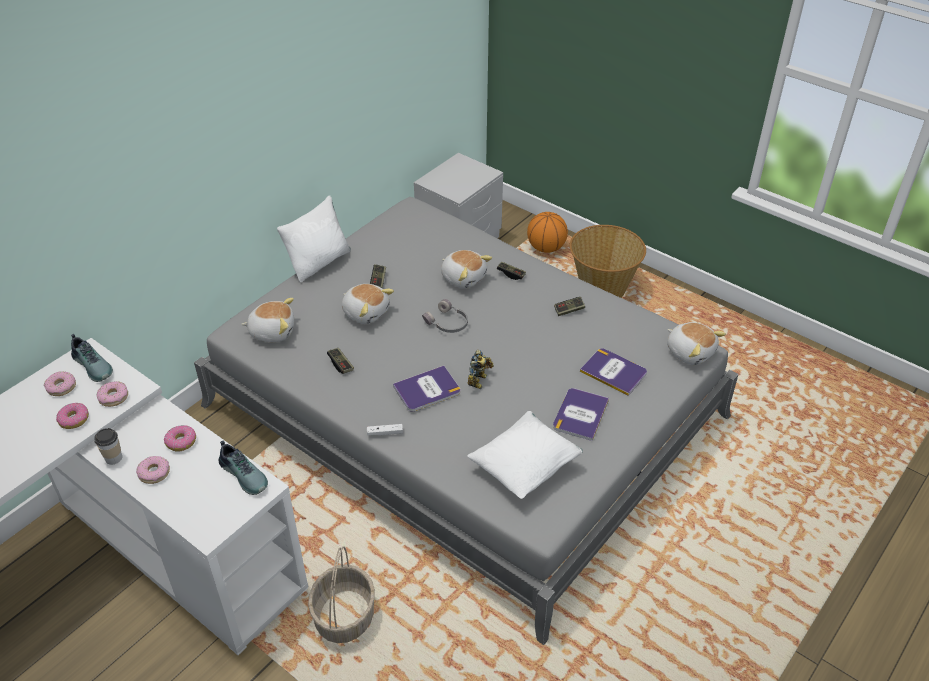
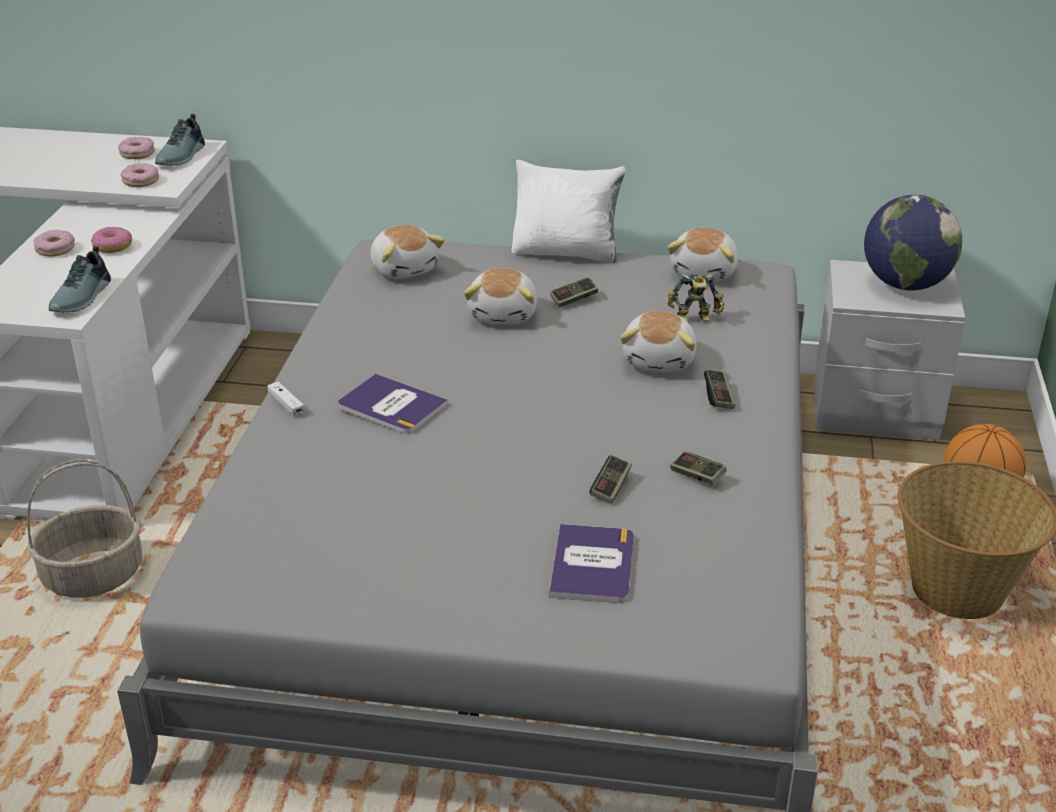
camera: 60 degrees right, 10 degrees down
(74, 419) = (93, 175): donut -> none
(113, 458) = (65, 222): cup -> none
(340, 364) = (387, 331): game controller -> game controller (611, 487)
(447, 323) = (544, 378): grey headphones -> none
(459, 173) = (905, 284): none -> globe
(480, 380) = (448, 442): toy robot -> toy robot (695, 320)
(525, 468) = (302, 540): white pillow -> none
(580, 414) = (459, 559): book -> none
(690, 352) = (734, 640): plush toy -> plush toy (705, 272)

